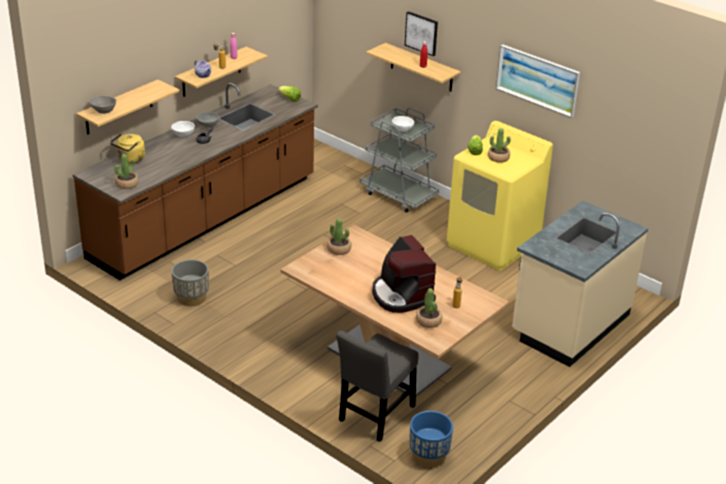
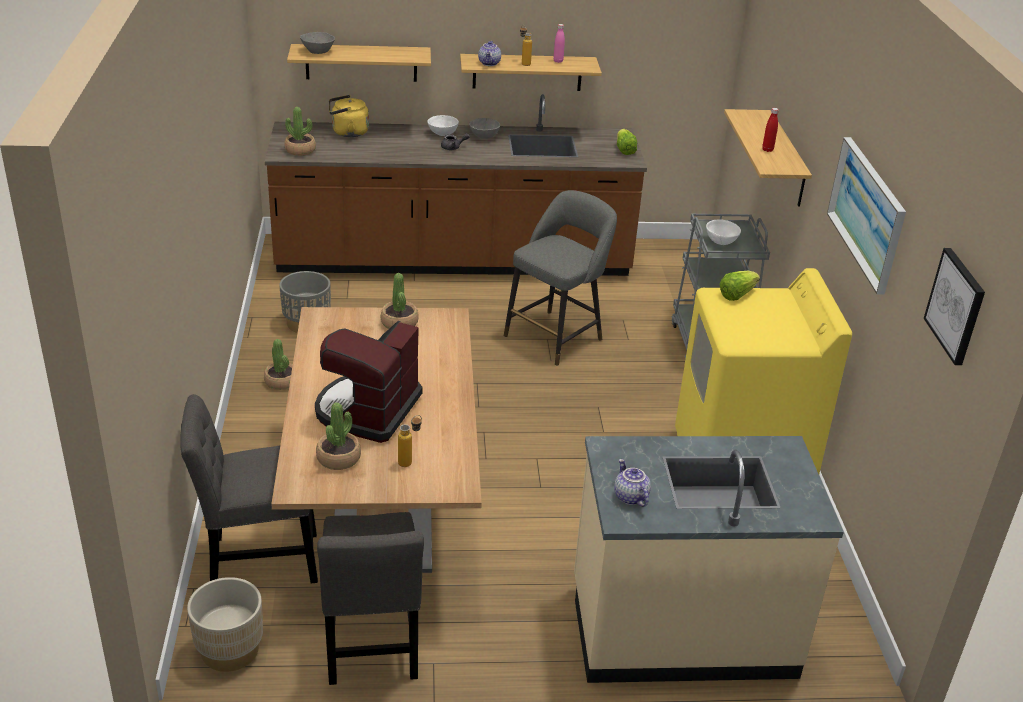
camera: 45 degrees right, 0 degrees up
(325, 230) = (556, 336): none -> grey stool
(421, 33) = (796, 101): picture -> picture (956, 305)
(428, 455) = (230, 650): blue planter -> beige planter
(477, 411) = (372, 645): none -> grey chair
(498, 158) = (755, 318): potted plant -> potted plant (281, 382)
(570, 260) = (629, 497): none -> teapot

